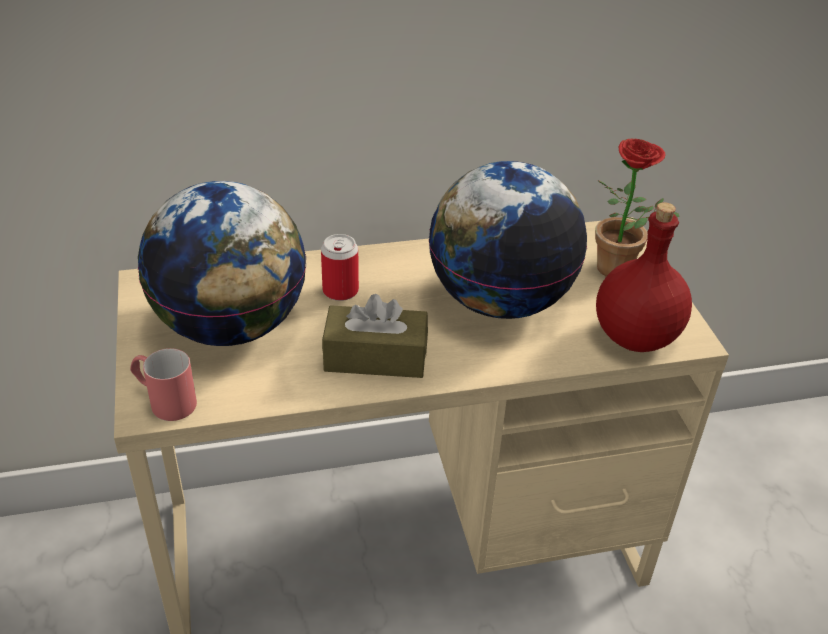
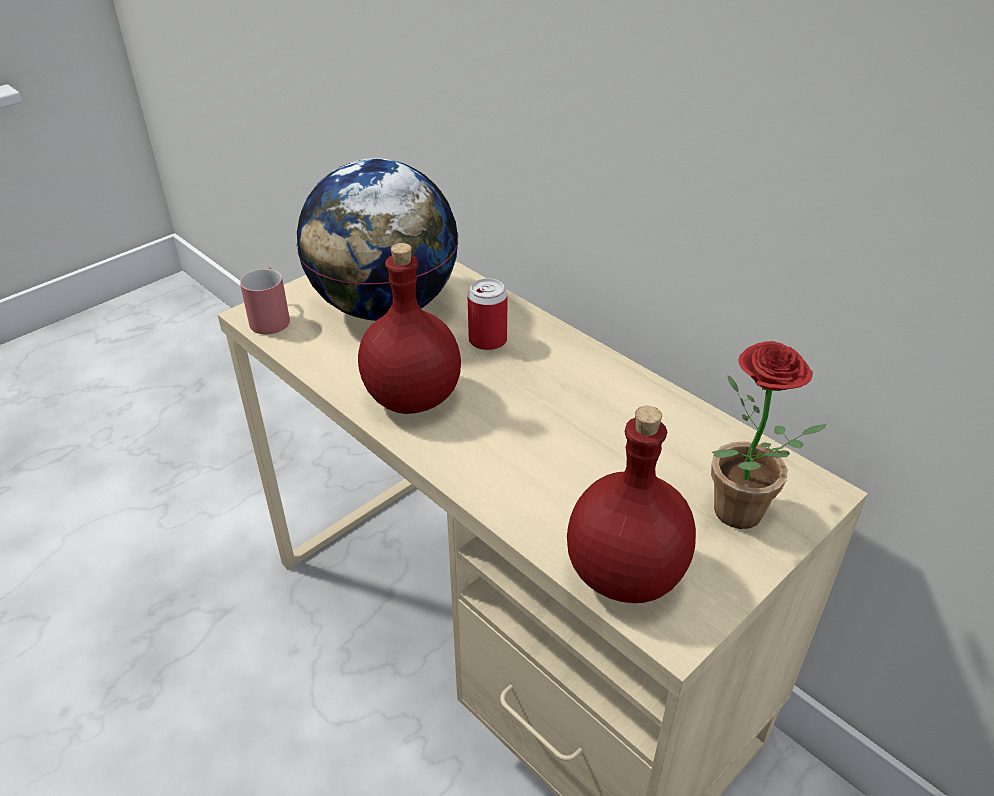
camera: 60 degrees right, 0 degrees up
(375, 357) = (414, 397): brown tissue box -> red bottle
(500, 300) = (578, 443): globe -> none

